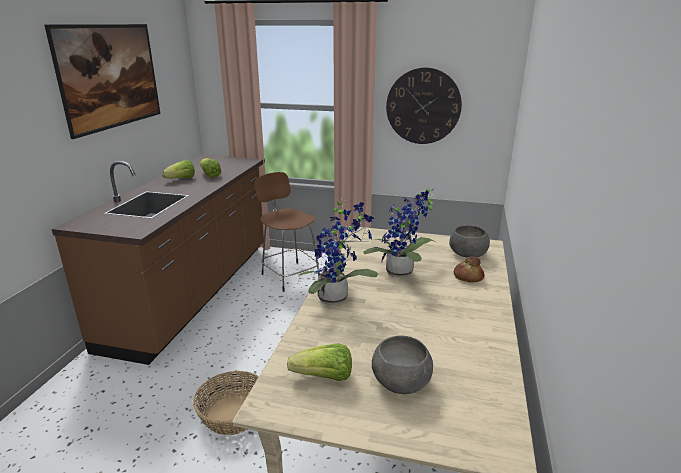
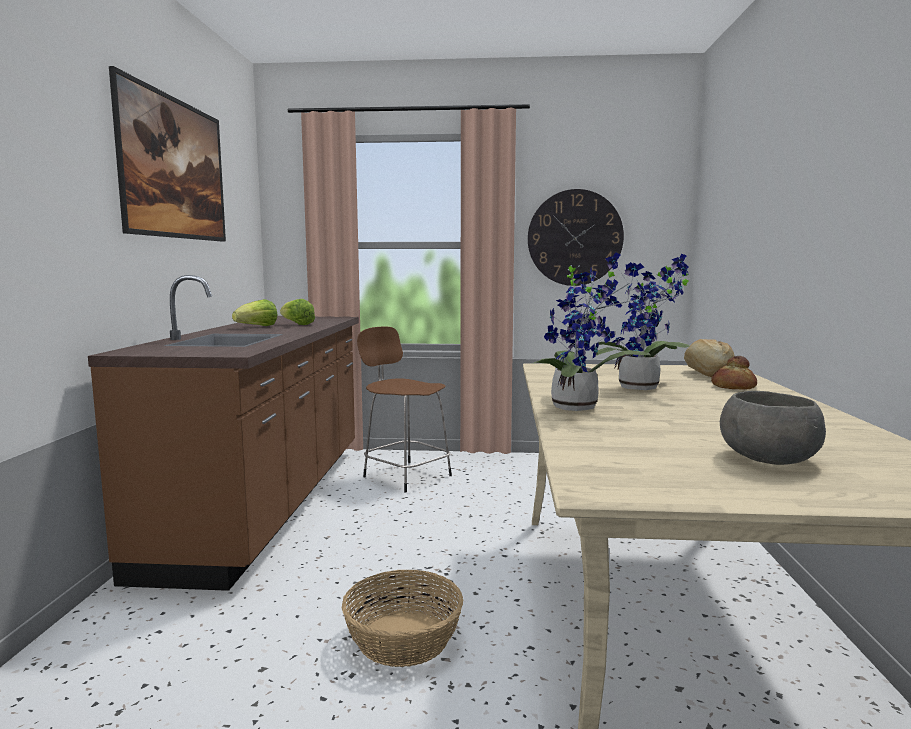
camera: 10 degrees left, 15 degrees down
(324, 377) = (651, 461): lettuce -> none
(467, 254) = (707, 374): grey bowl -> bread

